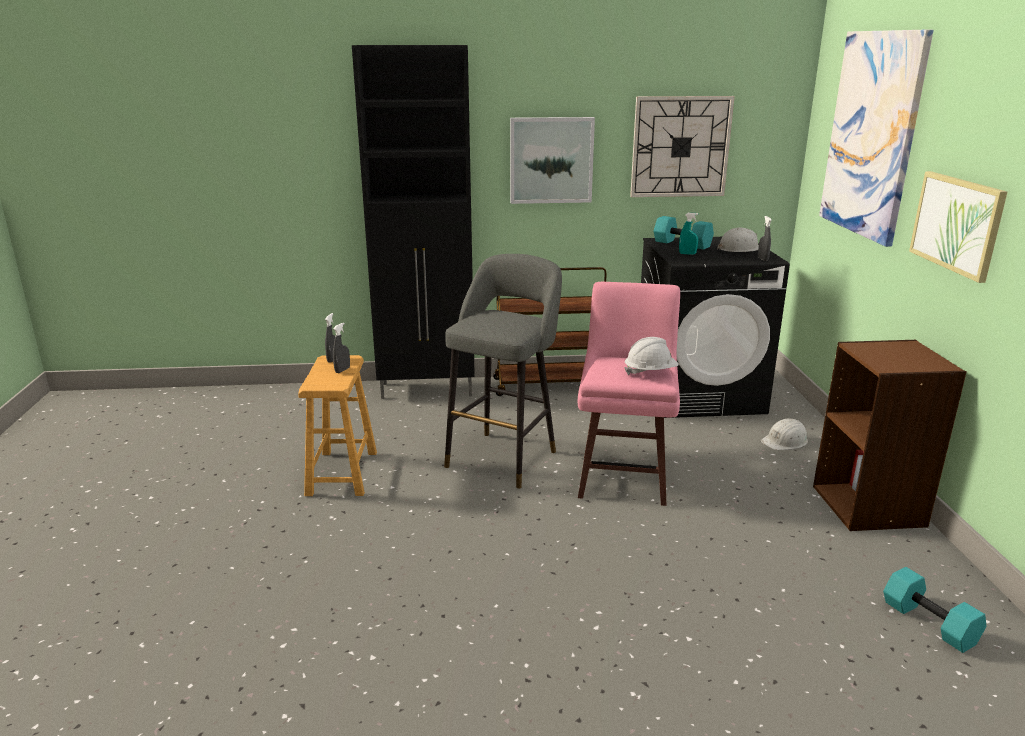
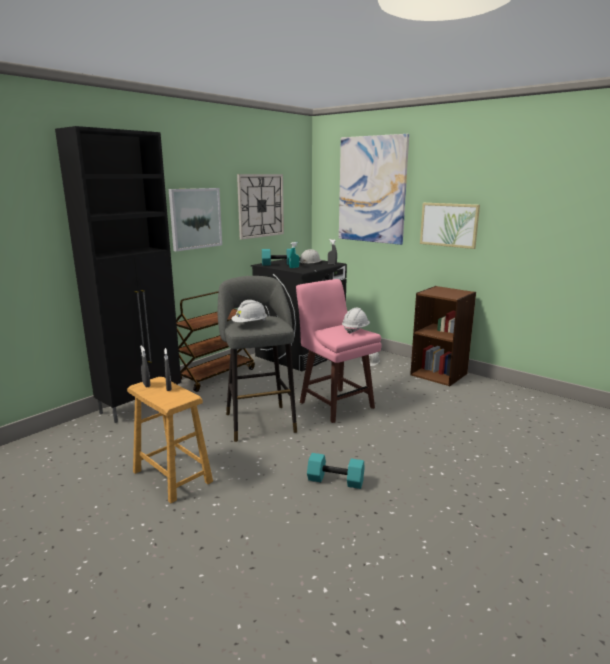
camera: 45 degrees left, 5 degrees down
(484, 321) = (250, 324): none -> white hard hat
(927, 623) = (522, 406): turquoise dumbbell -> turquoise dumbbell (335, 481)

